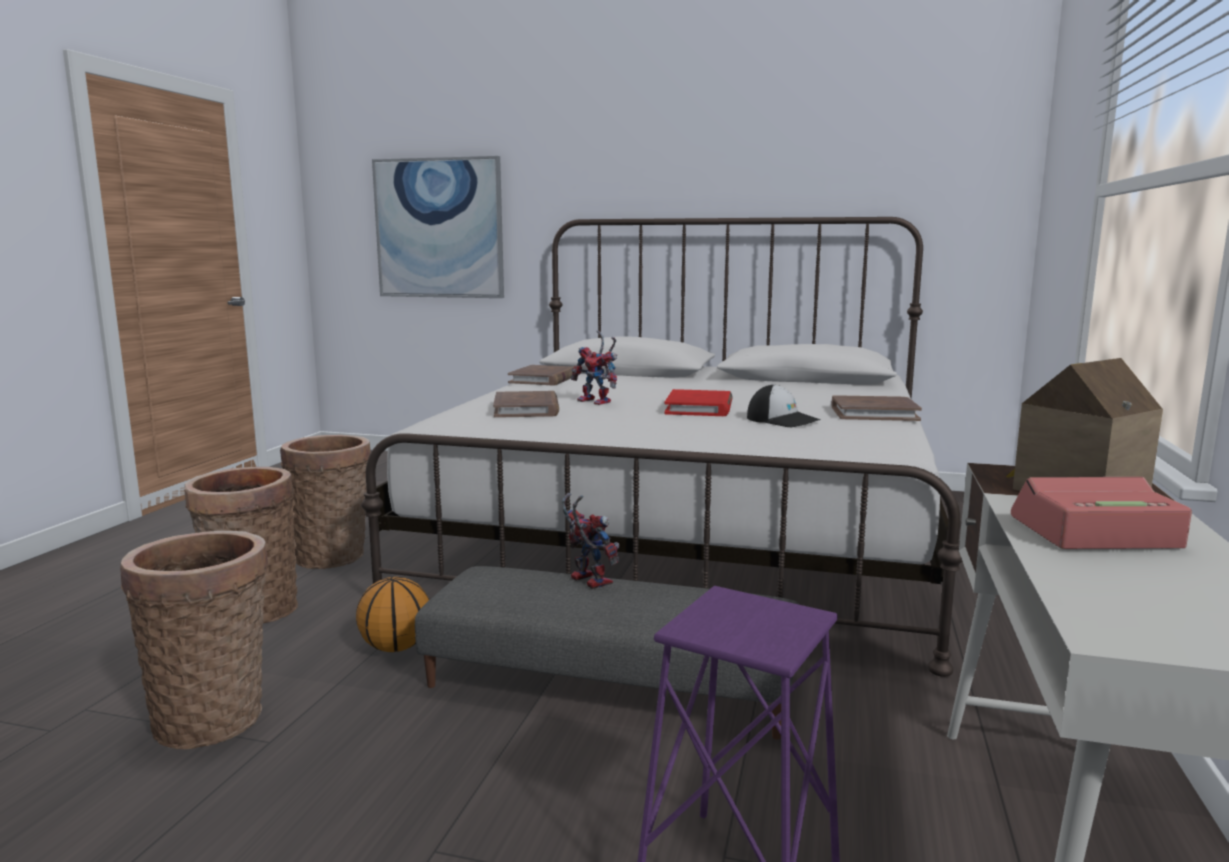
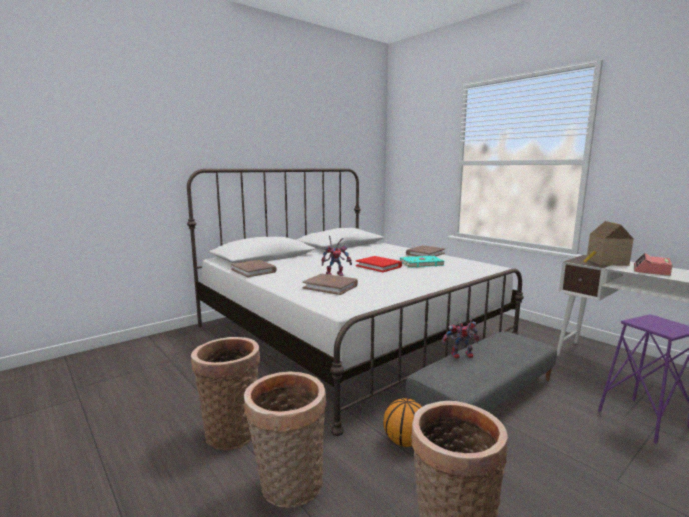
camera: 55 degrees left, 0 degrees up
(439, 228) = (84, 175): picture -> none
(783, 420) = (421, 263): cap -> turquoise book

